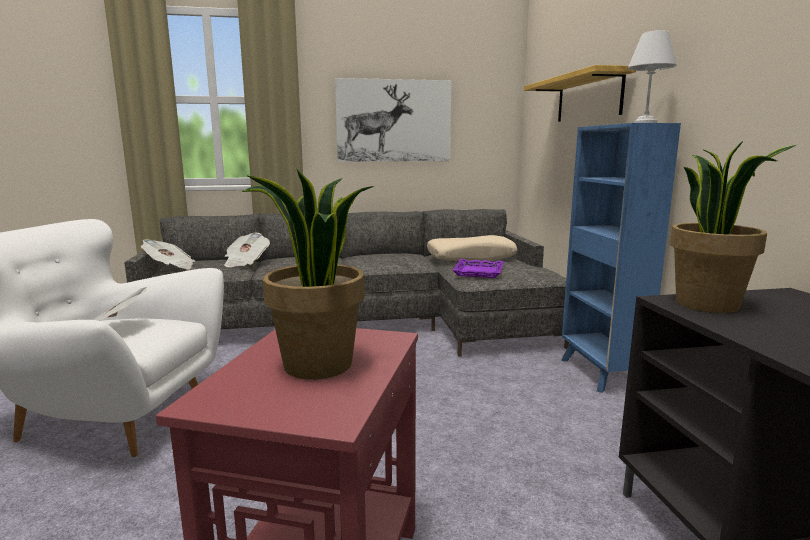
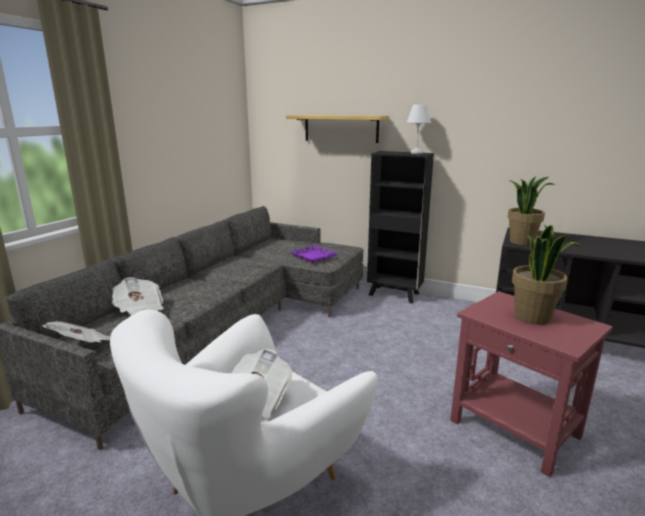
camera: 55 degrees left, 5 degrees up
(393, 121) = (178, 142): picture -> none
(471, 257) = (275, 248): beige pillow -> none
(600, 374) = (395, 294): blue bookcase -> black bookcase

